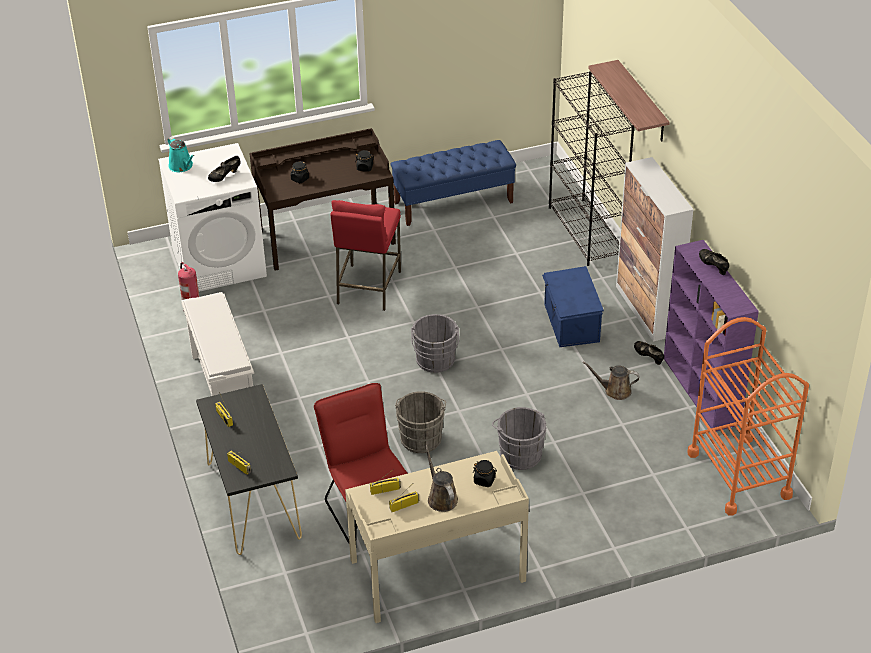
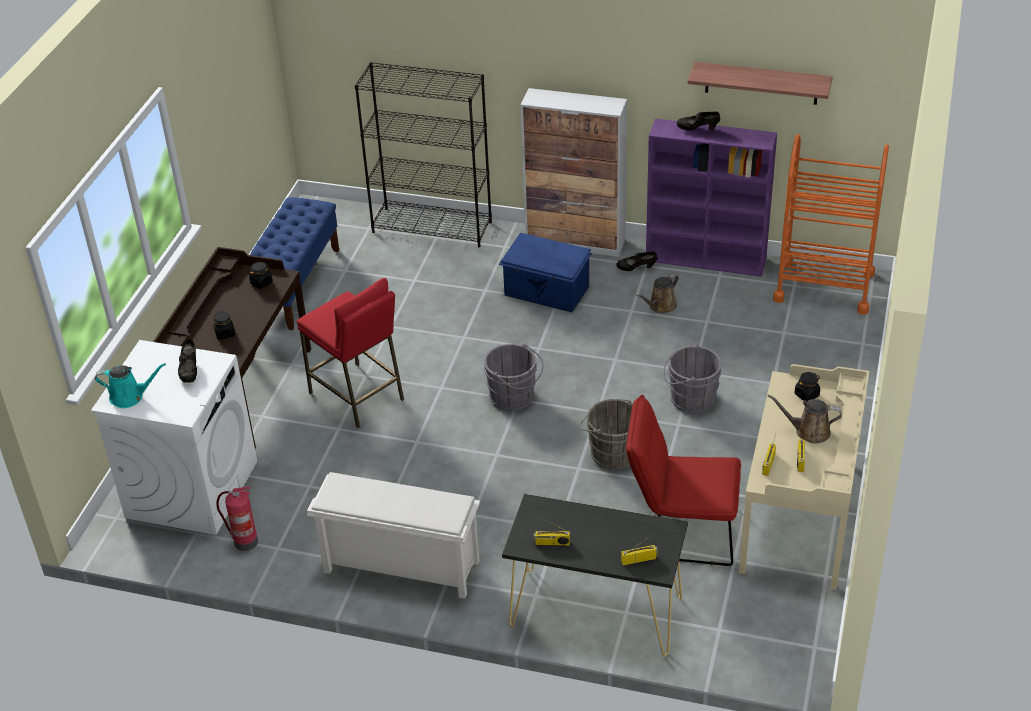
camera: 55 degrees left, 0 degrees up
(642, 102) = (486, 44): shelf -> shelf (761, 83)

